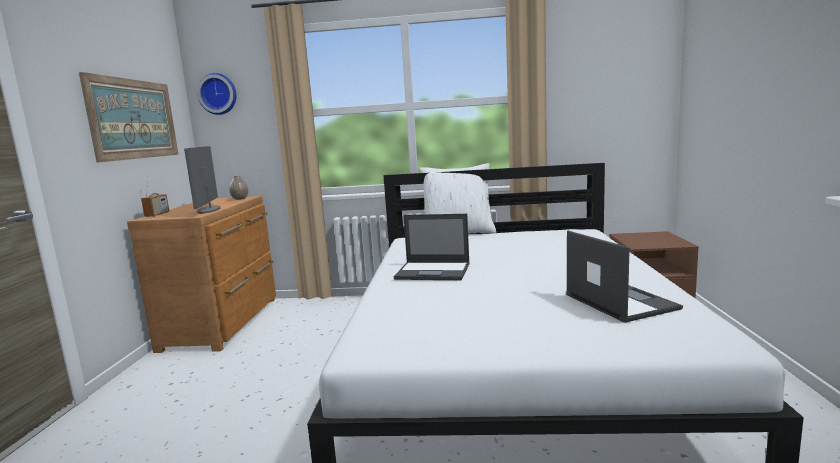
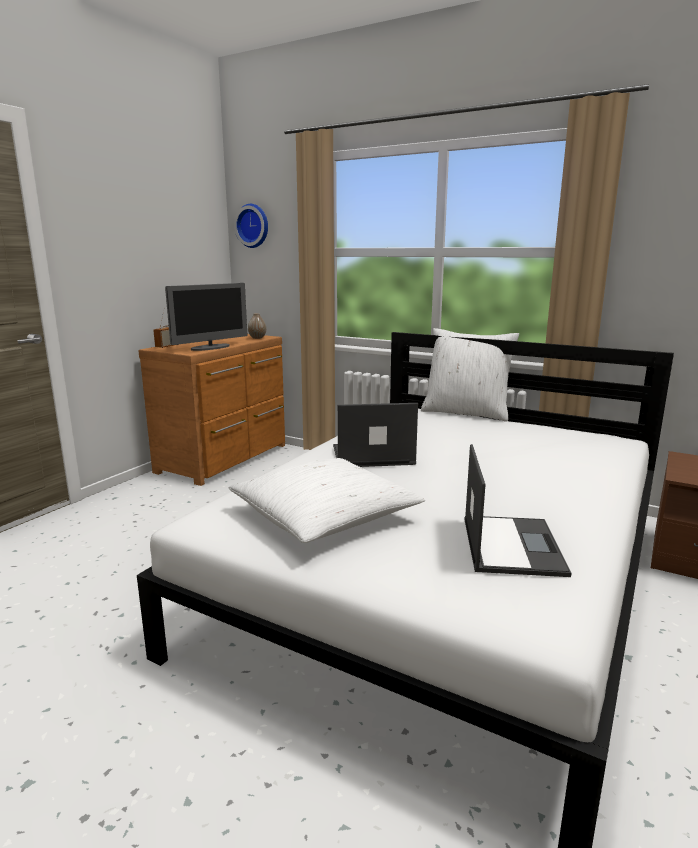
camera: 25 degrees right, 5 degrees up
(134, 119) = (159, 252): picture -> none
(208, 210) = (211, 348): monitor -> monitor turned 150 degrees counterclockwise
(434, 271) = (371, 455): laptop -> laptop turned 135 degrees clockwise
(463, 318) = (325, 516): none -> white pillow

